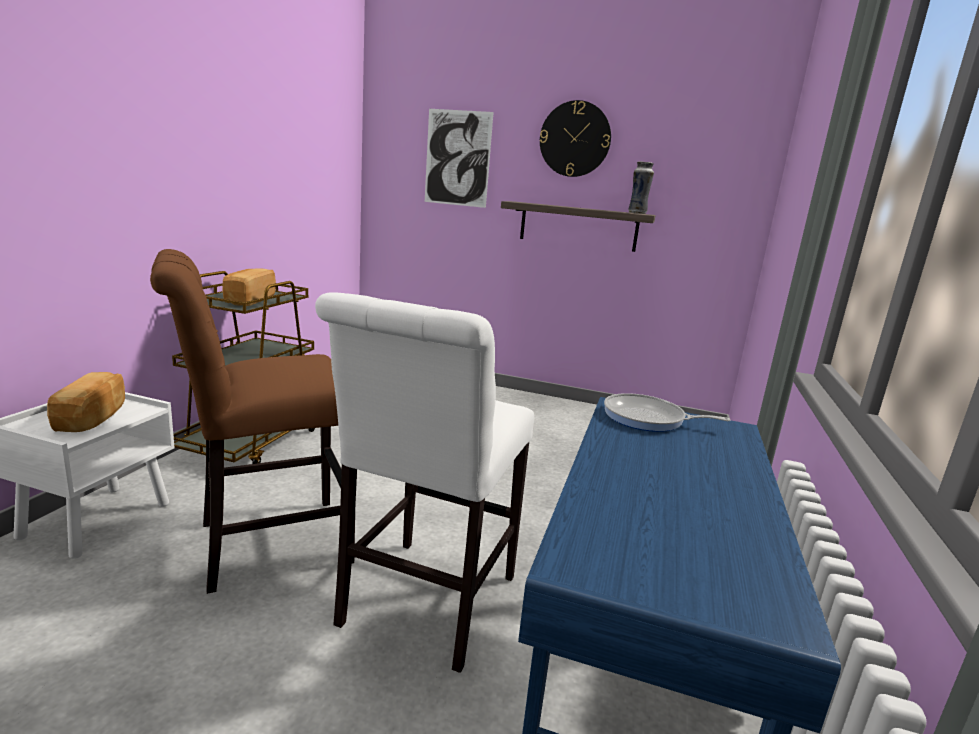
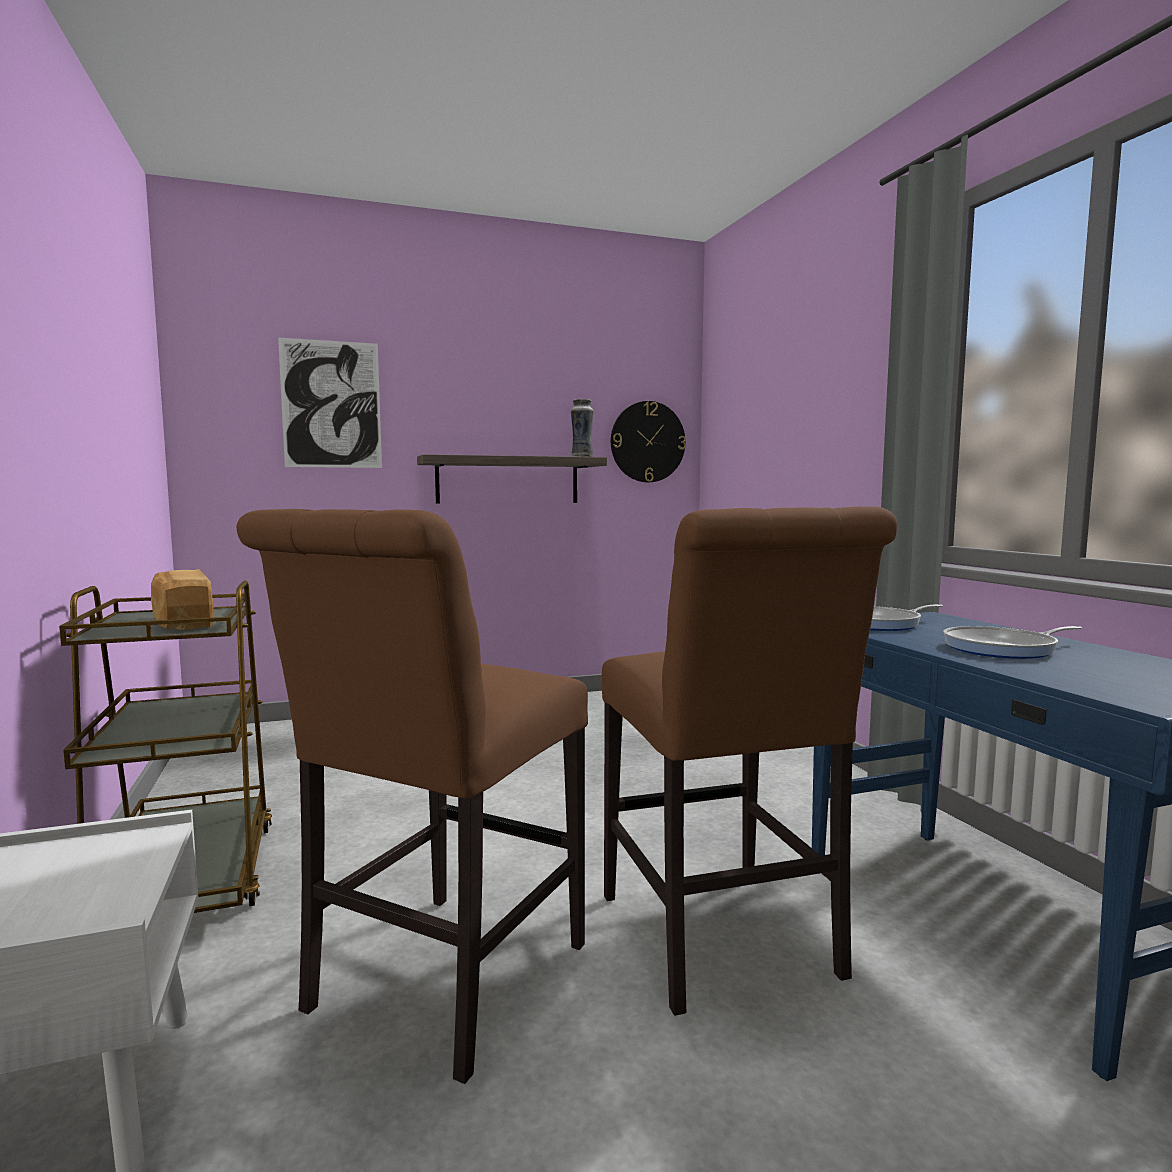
camera: 35 degrees left, 10 degrees down
(94, 417) = (81, 878): bread -> none
(422, 606) = (721, 944): white stool -> brown stool
(575, 139) = (489, 377): wall clock -> wall clock (647, 442)
(661, 476) = (1004, 649): none -> frying pan

